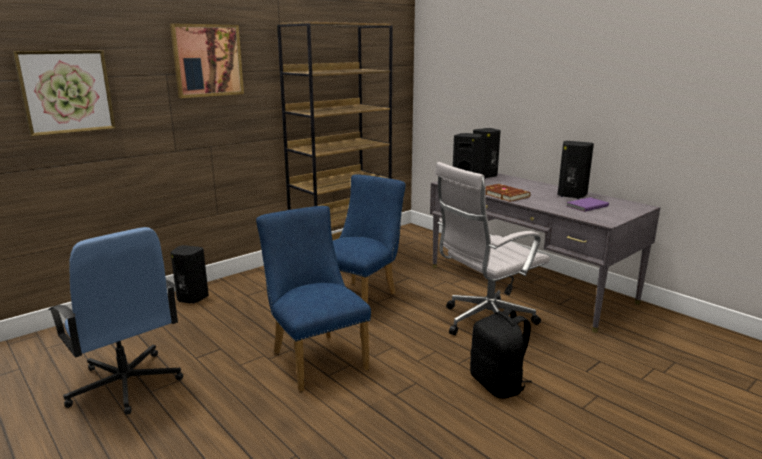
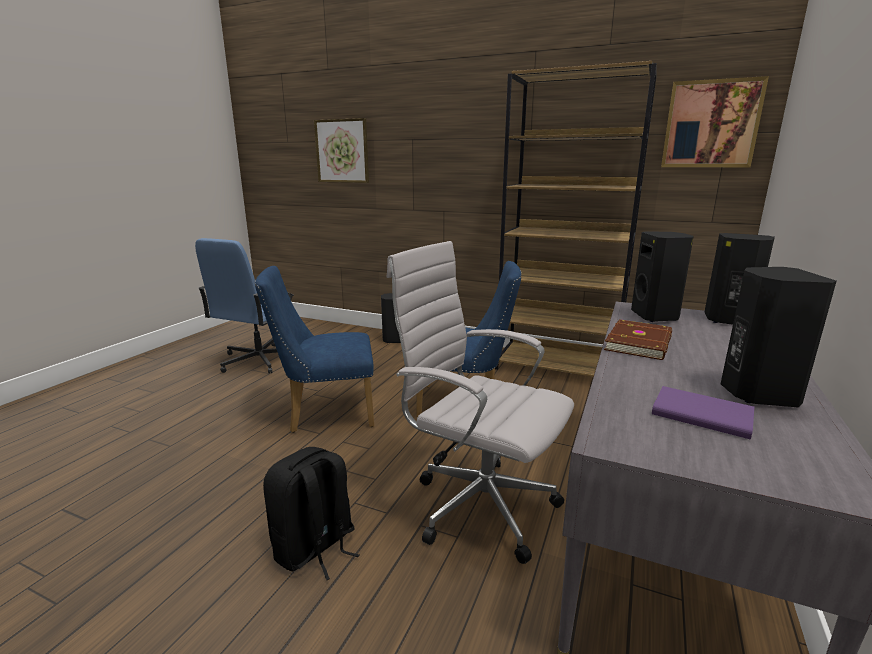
camera: 65 degrees right, 0 degrees up
(207, 60) = (448, 126): picture -> picture (711, 124)
(315, 357) = (325, 413): blue chair -> blue chair turned 135 degrees counterclockwise

